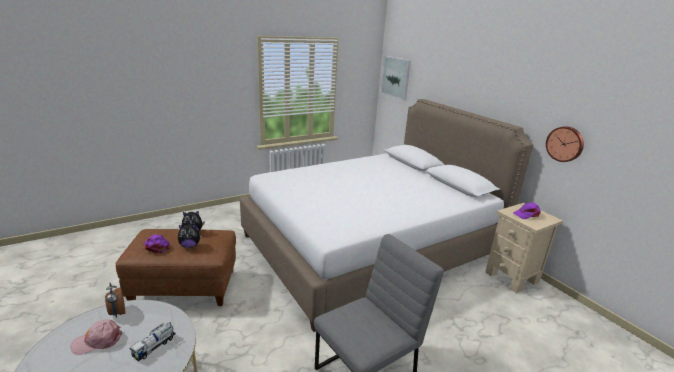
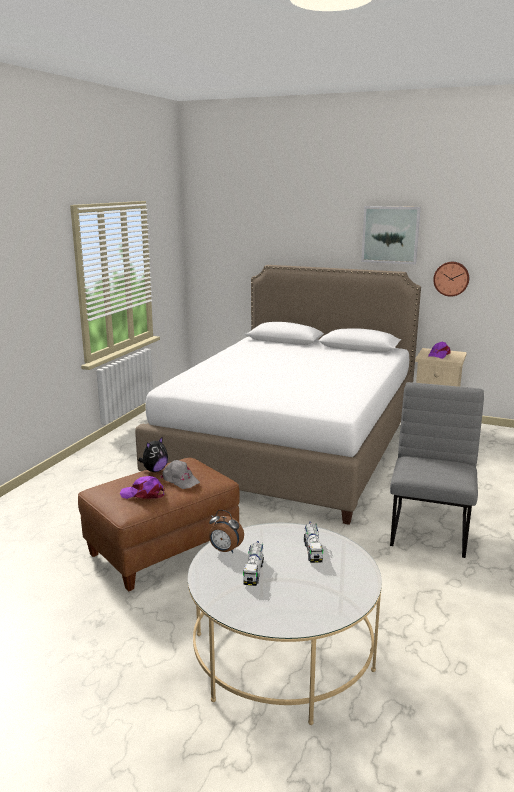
camera: 35 degrees left, 5 degrees down
(98, 341) = (254, 572): pink cap -> toy truck
(190, 246) = (180, 480): plush toy -> grey cap
(396, 77) = (214, 245): picture -> picture (390, 234)

